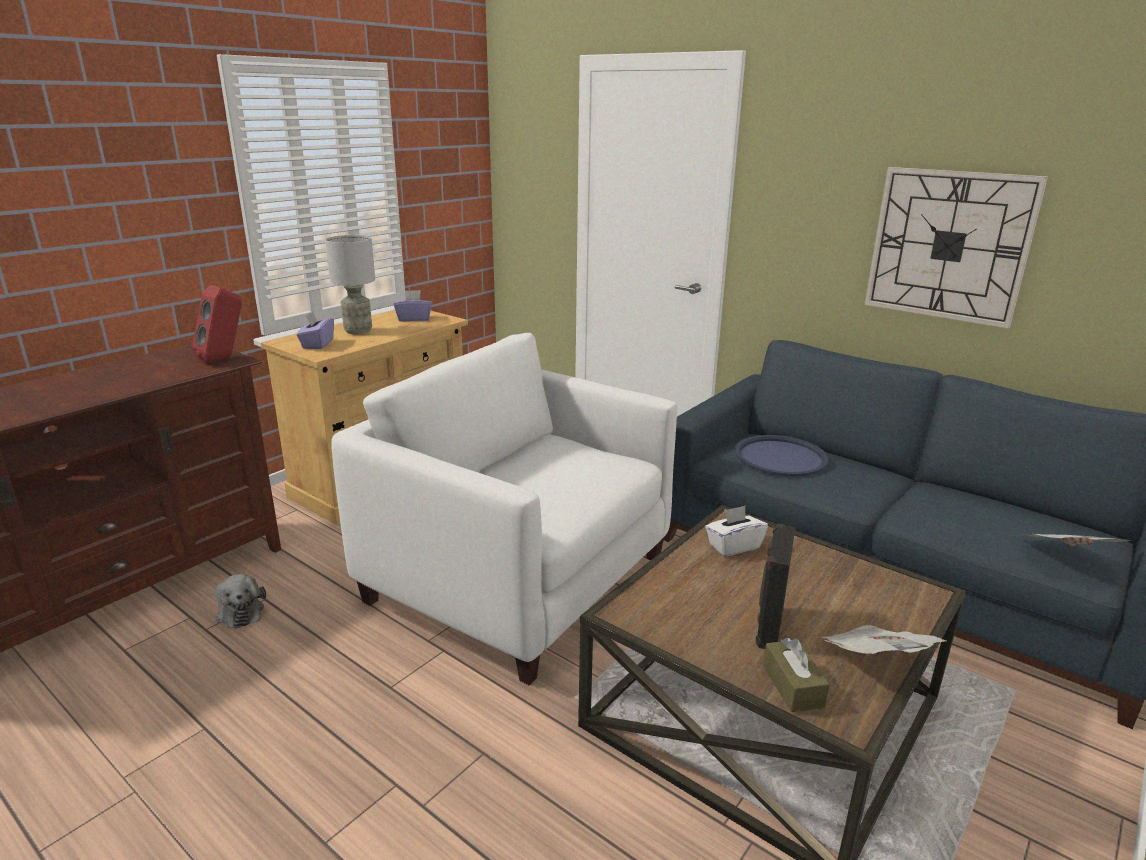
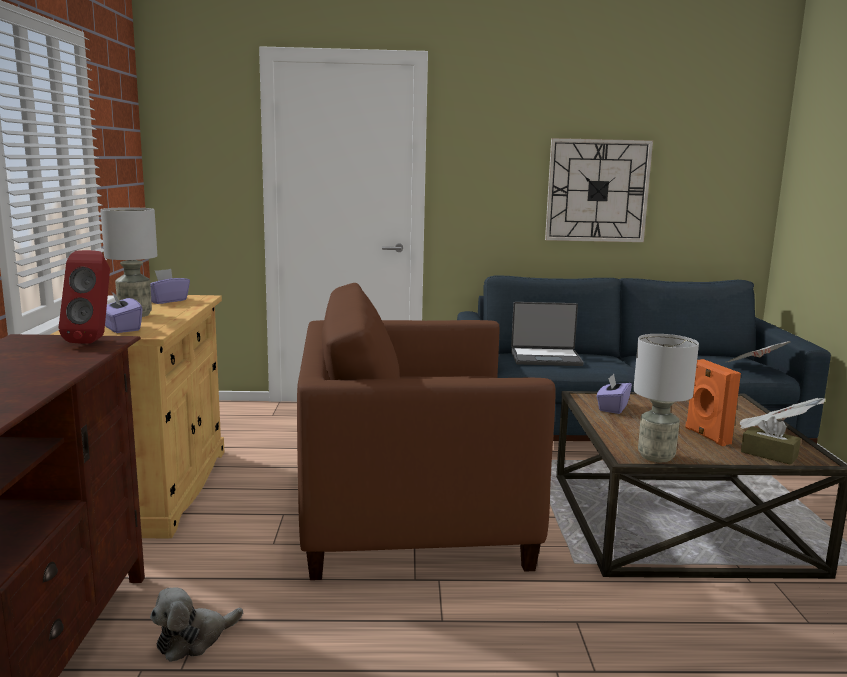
camera: 40 degrees left, 10 degrees down
(240, 611) = (194, 639): plush toy -> plush toy turned 120 degrees clockwise
(520, 579) = (413, 513): white armchair -> brown armchair
(647, 625) = (656, 457): none -> grey table lamp
(733, 546) = (612, 408): white tissue box -> purple tissue box
(768, 626) = (706, 436): black speaker -> orange speaker
(780, 457) = (545, 358): blue tray -> laptop

